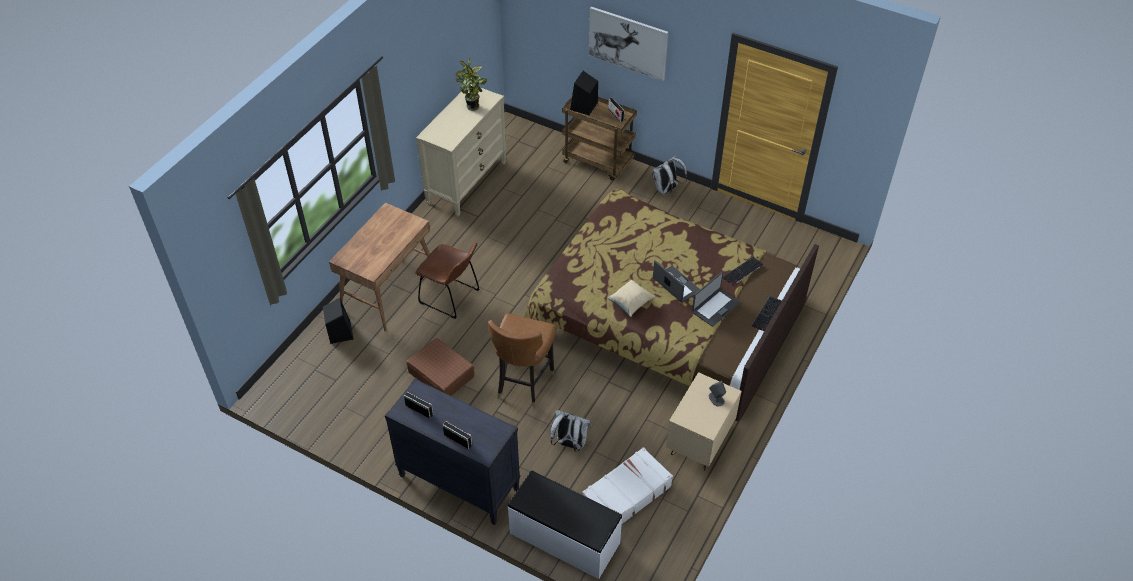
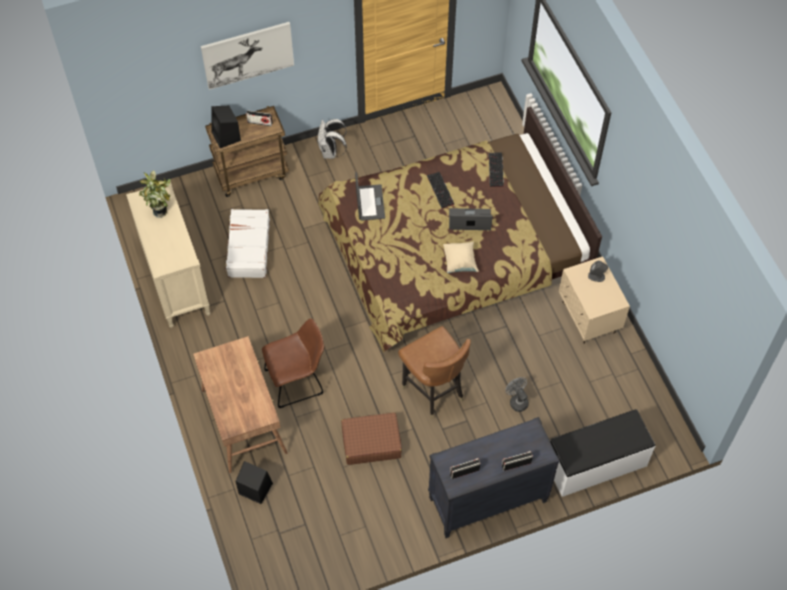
camera: 50 degrees left, 10 degrees up
(569, 443) = (517, 401): white backpack -> grey fan
(626, 494) = (592, 397): white suitcase -> white suitcase (248, 248)
(715, 307) = (514, 213): laptop -> laptop (369, 203)
(767, 314) = (547, 187): keyboard -> keyboard (441, 190)

